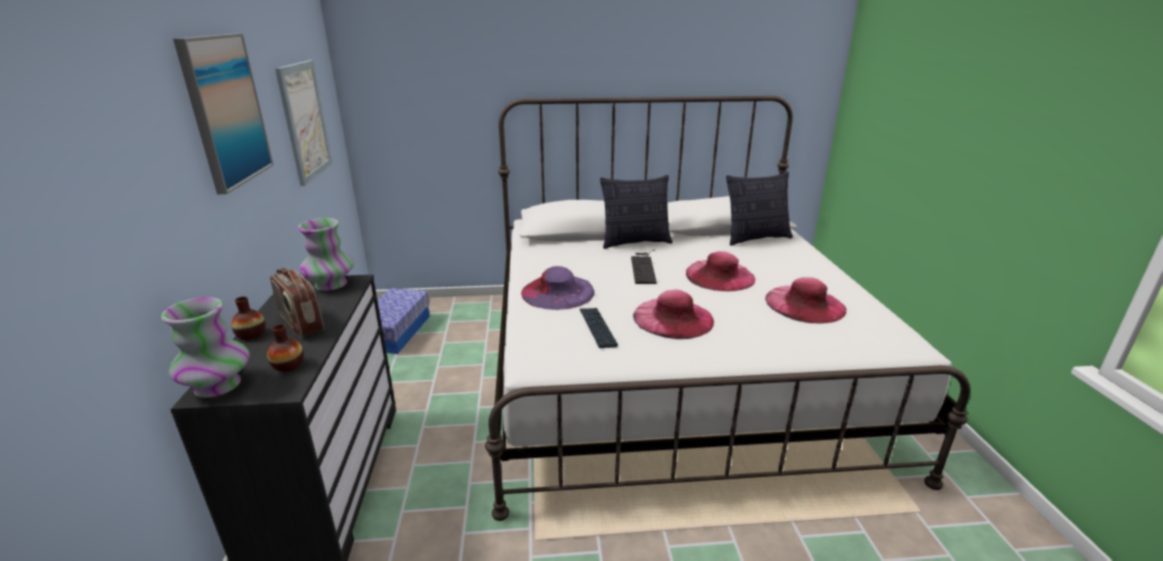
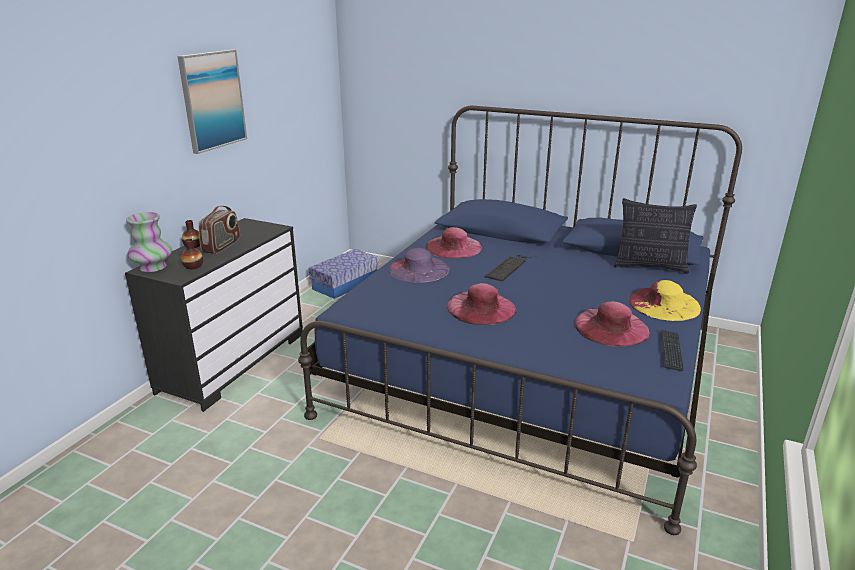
camera: 30 degrees right, 0 degrees up
(300, 324) = (222, 246): radio -> radio turned 150 degrees counterclockwise
(304, 121) = (293, 109): picture -> none
(331, 284) = (262, 227): vase -> none
(597, 328) = (415, 299): keyboard -> keyboard (670, 350)
(635, 242) = (530, 247): pillow -> none
(670, 368) = (528, 367): white bed -> blue bed
(719, 275) = (566, 288): pink hat -> pink hat (453, 247)
(812, 270) = (664, 304): none -> yellow hat

